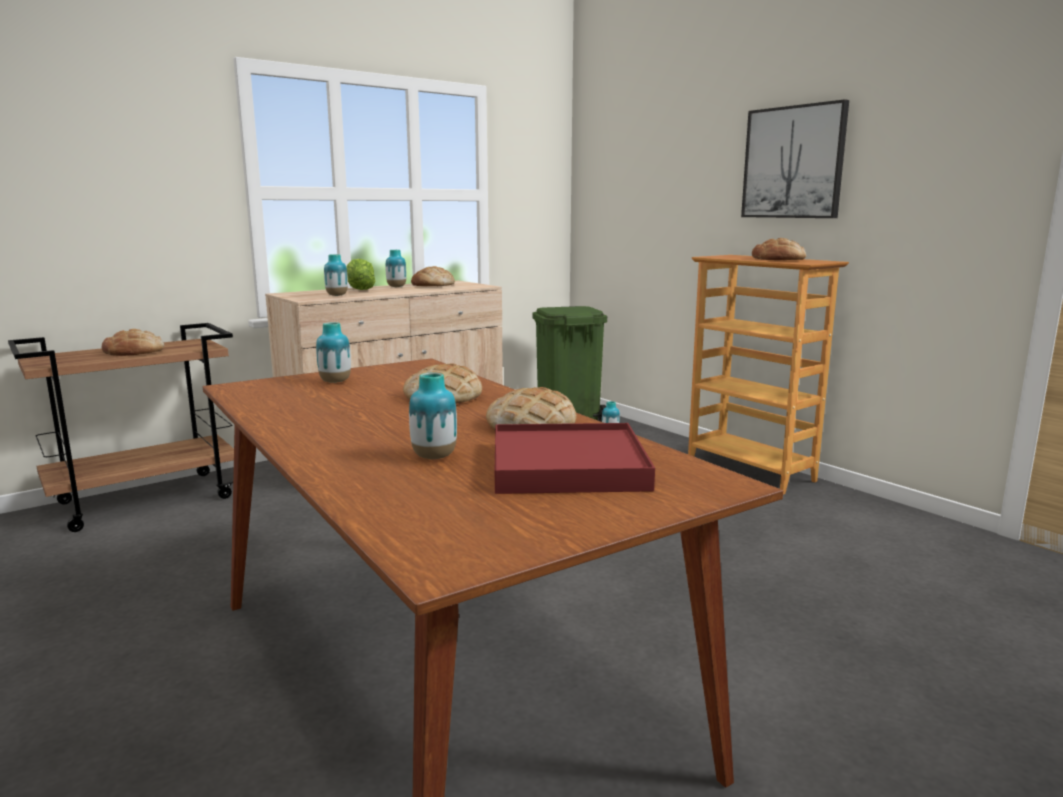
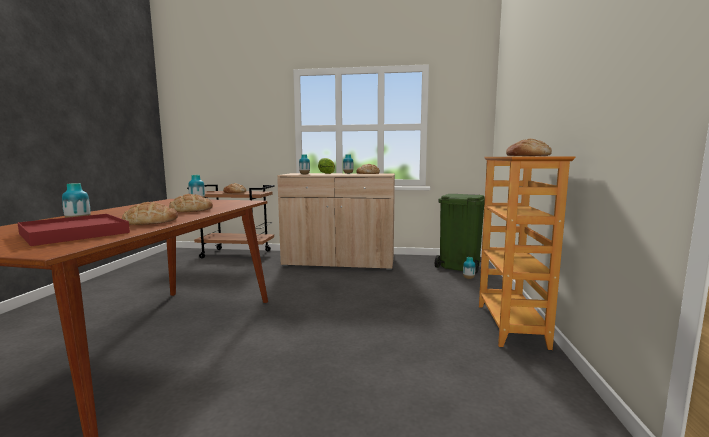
camera: 45 degrees right, 5 degrees down
(793, 162) = (562, 77): picture -> none

